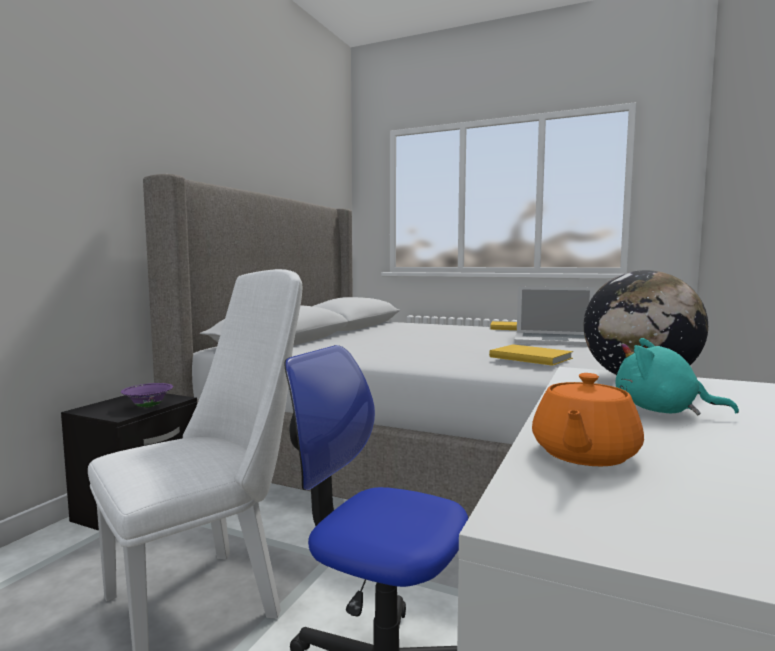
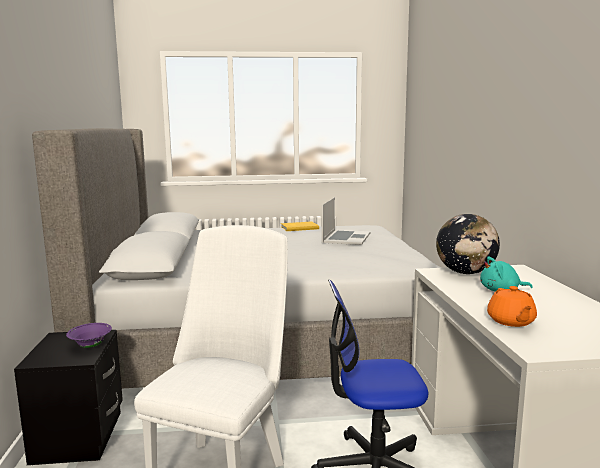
camera: 30 degrees left, 5 degrees up
(530, 357) = (363, 258): yellow book -> none
(554, 340) = (346, 238): laptop -> laptop turned 60 degrees counterclockwise

